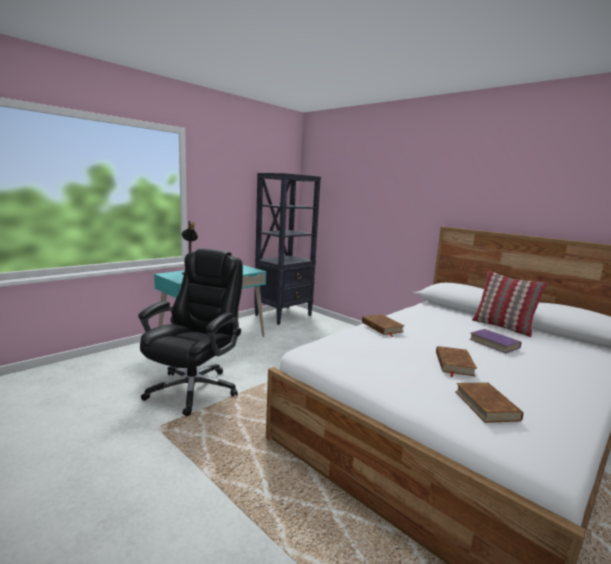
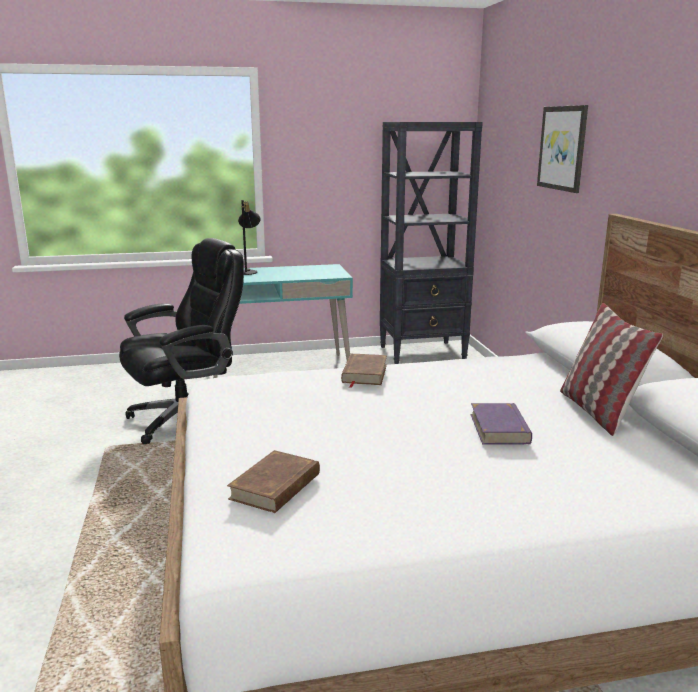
camera: 35 degrees right, 5 degrees up
(389, 192) = (563, 148): none -> picture
(454, 364) = (355, 436): brown book -> none

